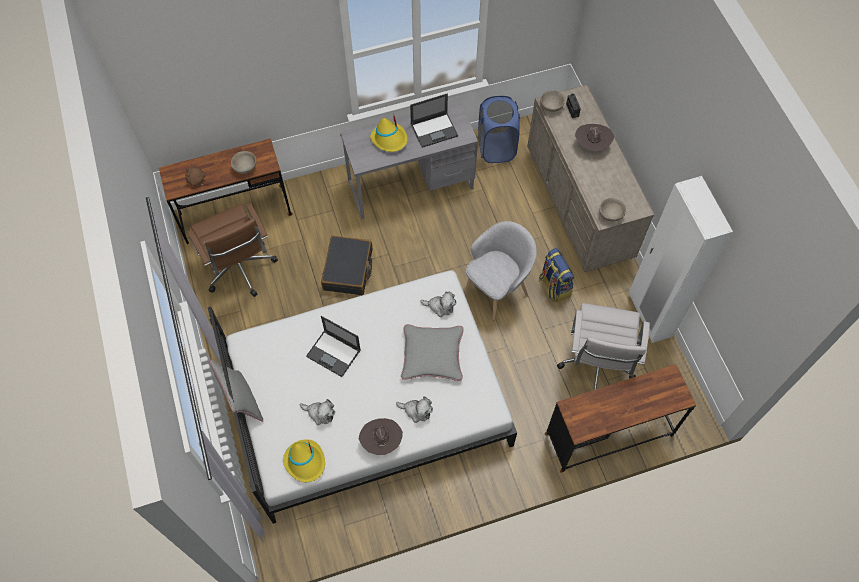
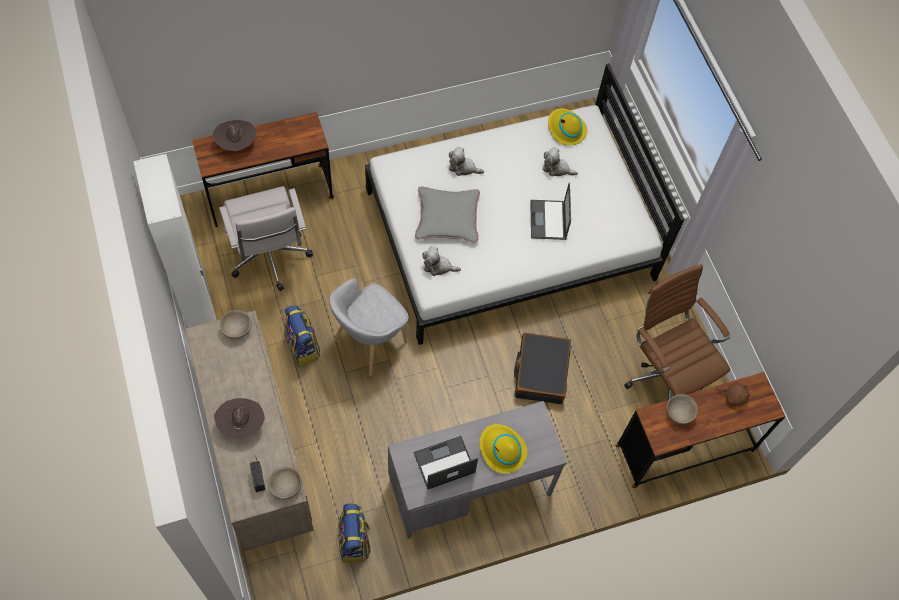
camera: 175 degrees right, 0 degrees up
(242, 401) = (633, 181): grey pillow -> none
(334, 353) = (548, 220): laptop -> laptop turned 120 degrees counterclockwise
(381, 441) = (496, 143): brown hat -> brown hat (236, 144)
(496, 148) = (354, 542): blue laundry basket -> backpack
(596, 366) = (270, 259): white office chair -> white office chair turned 150 degrees clockwise

